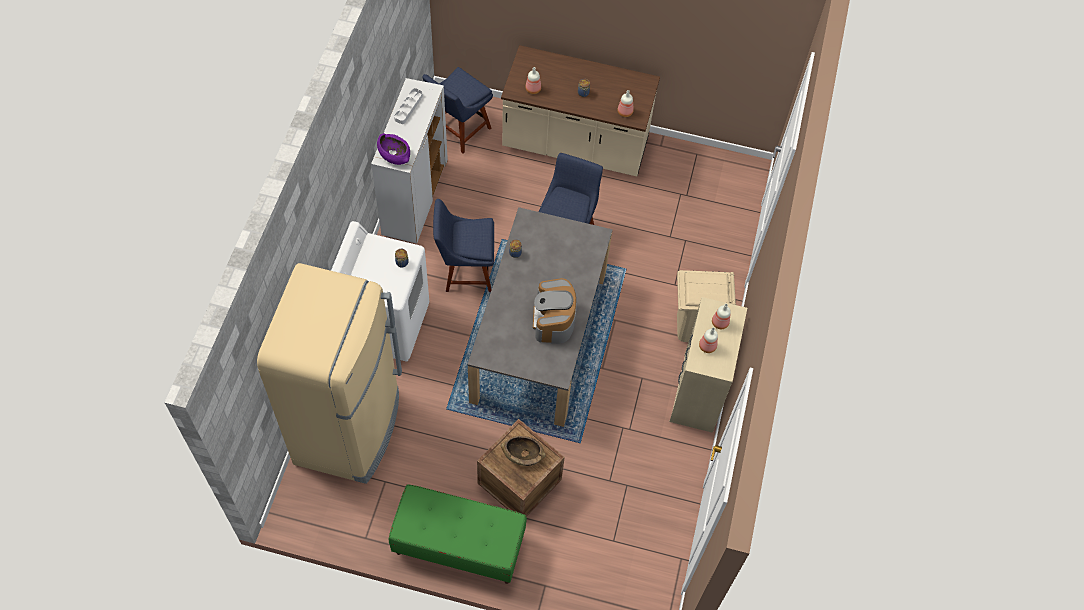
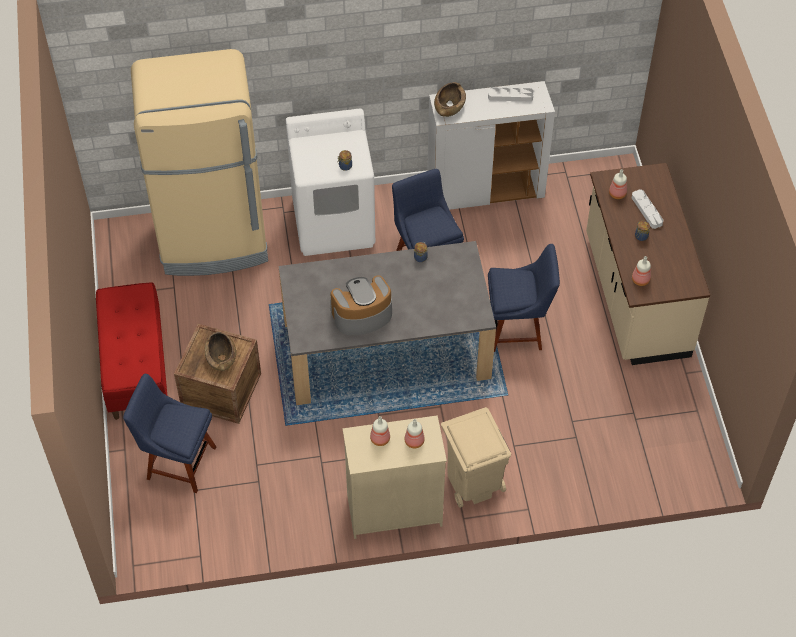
camera: 70 degrees right, 5 degrees down
(394, 154) = (449, 106): purple bowl -> brown bowl
(458, 131) = (587, 193): blue chair -> blue chair (177, 462)
(458, 545) = (136, 367): green bench -> red bench
(560, 78) = (646, 210): none -> white tray

